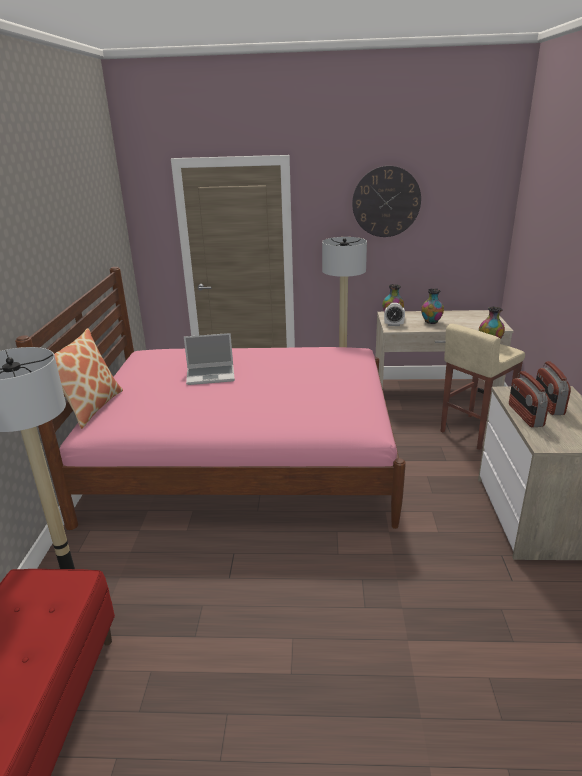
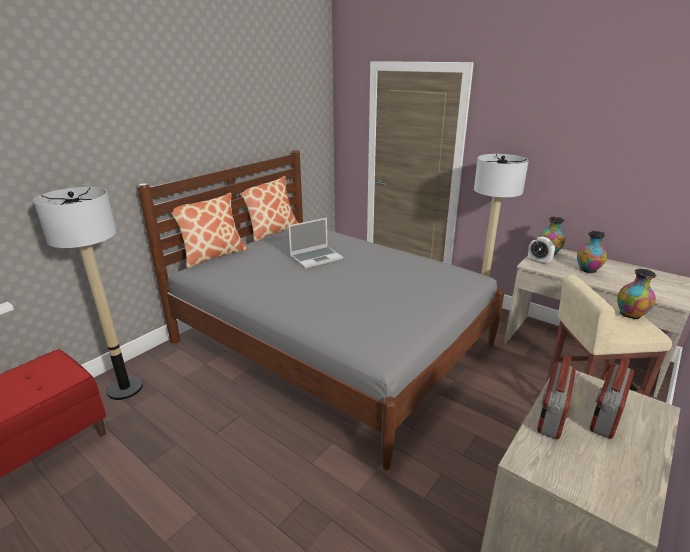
camera: 35 degrees right, 0 degrees up
(120, 366) = (272, 232): none -> pillow
(211, 375) = (316, 258): laptop -> laptop turned 60 degrees counterclockwise
(245, 460) = (331, 343): pink bed -> grey bed
(386, 202) = (571, 122): wall clock -> none

